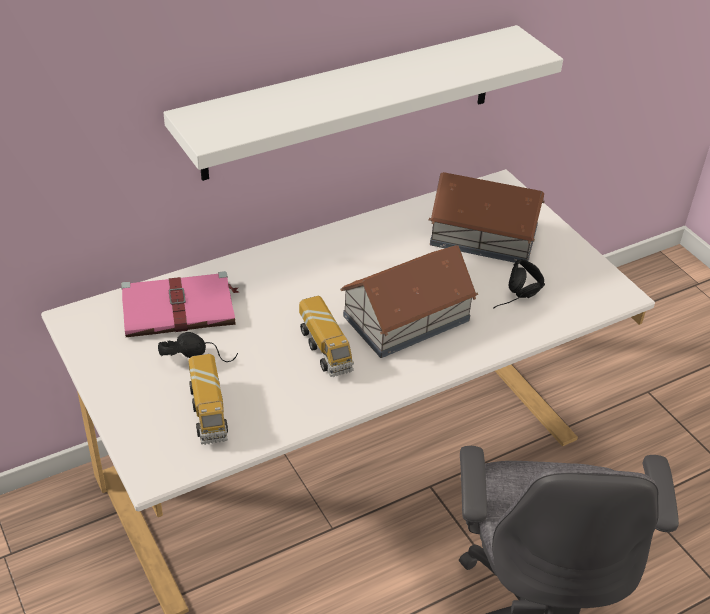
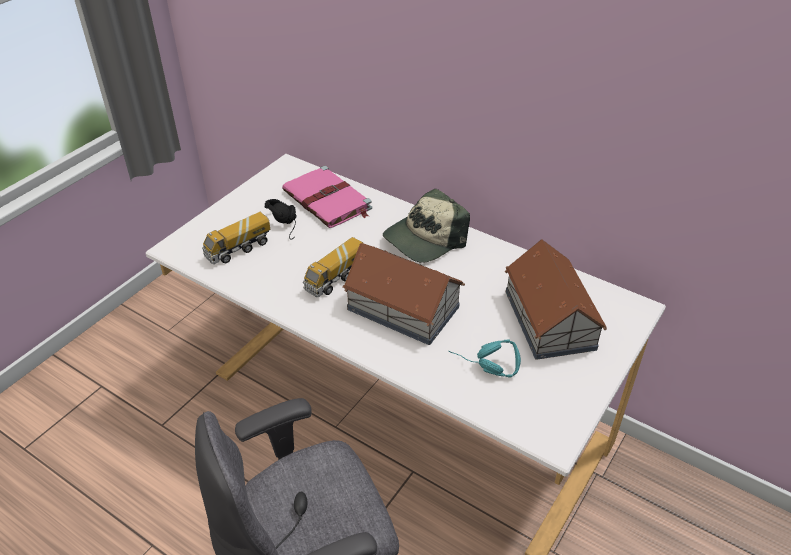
camera: 65 degrees right, 0 degrees up
(311, 263) = (425, 239): none -> cap
(351, 102) = (518, 139): white shelf -> none
(519, 298) = (483, 368): black headphones -> turquoise headphones

